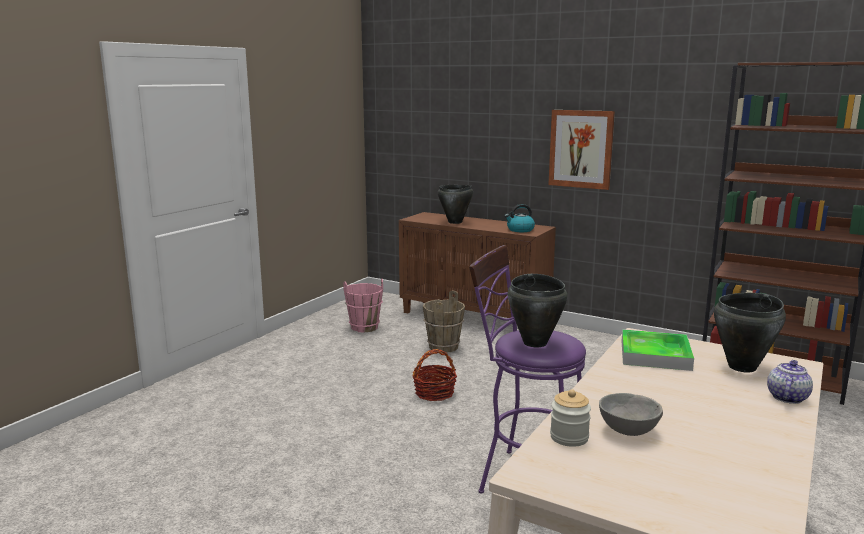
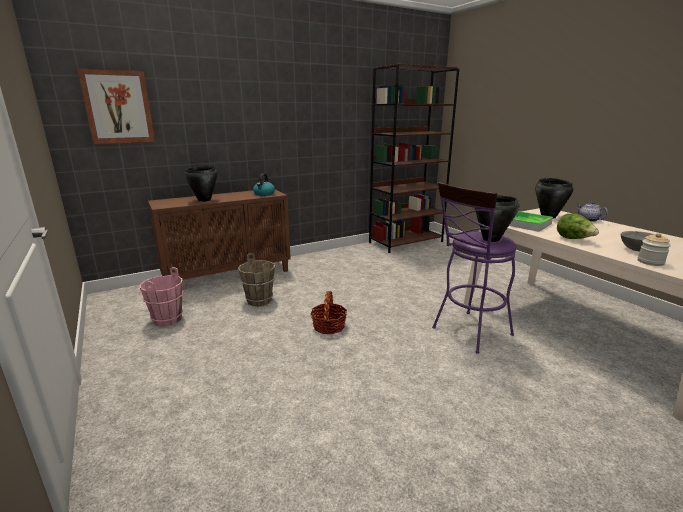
camera: 60 degrees left, 5 degrees up
(581, 149) = (283, 127): picture -> picture (118, 107)
(616, 387) = (573, 239): none -> lettuce

